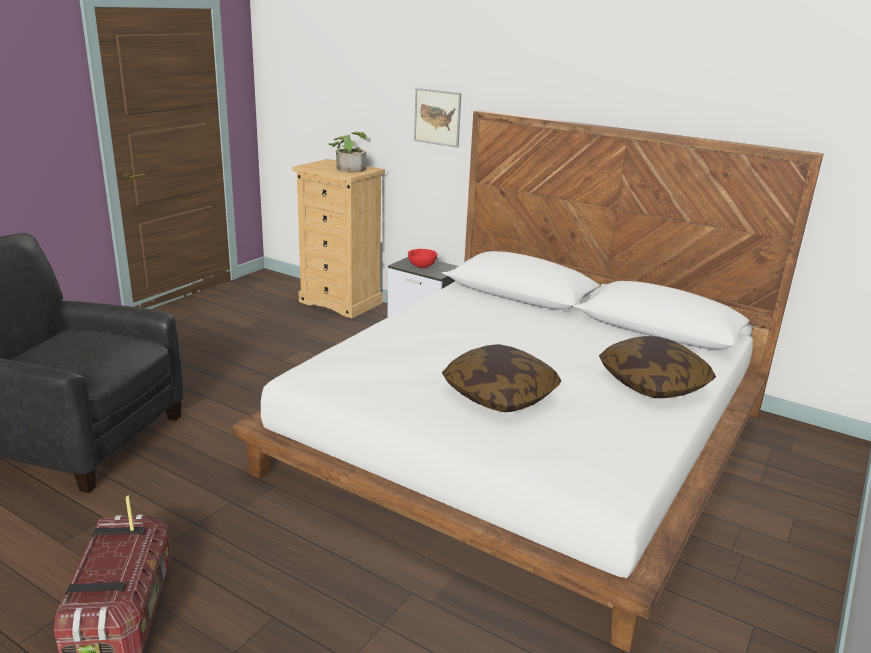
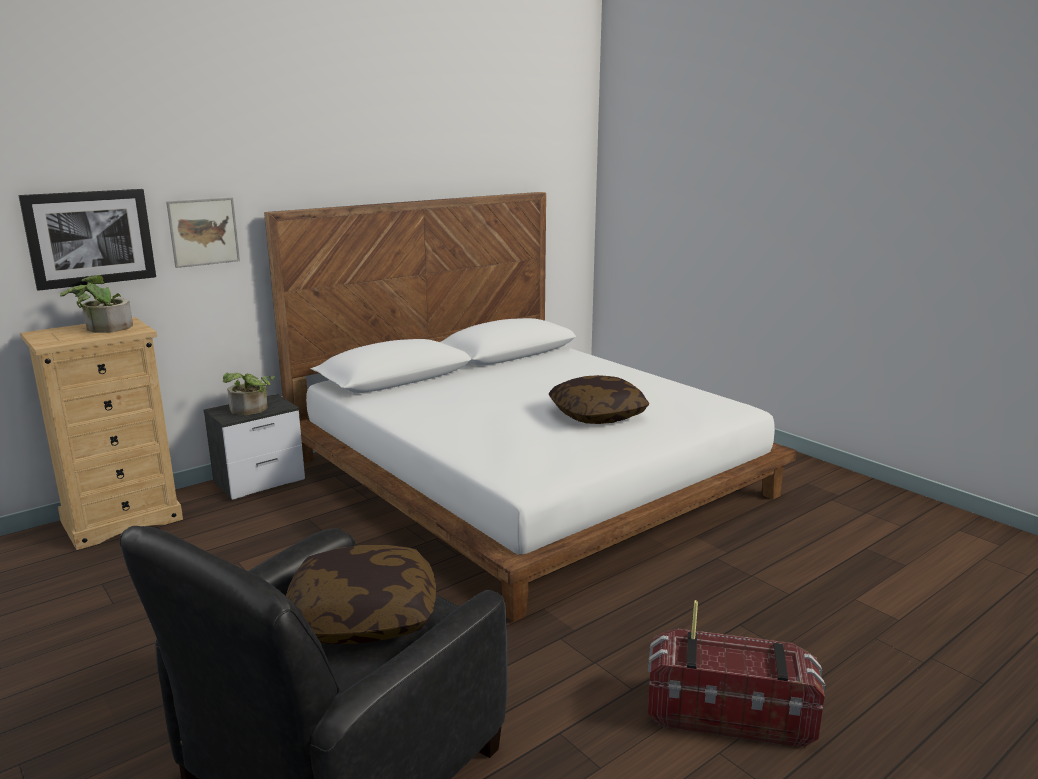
camera: 70 degrees left, 5 degrees down
(370, 105) = (90, 238): none -> picture
(421, 267) = (250, 410): red bowl -> potted plant
(653, 383) = (600, 372): pillow -> pillow (363, 616)

